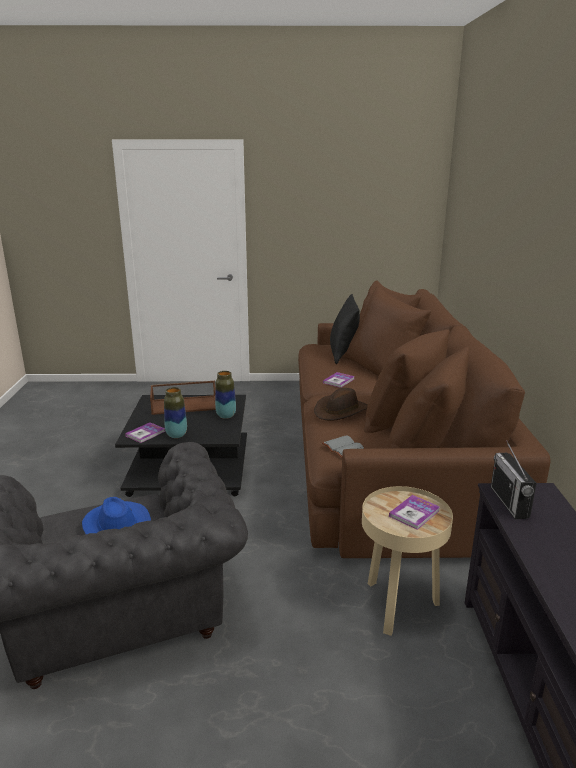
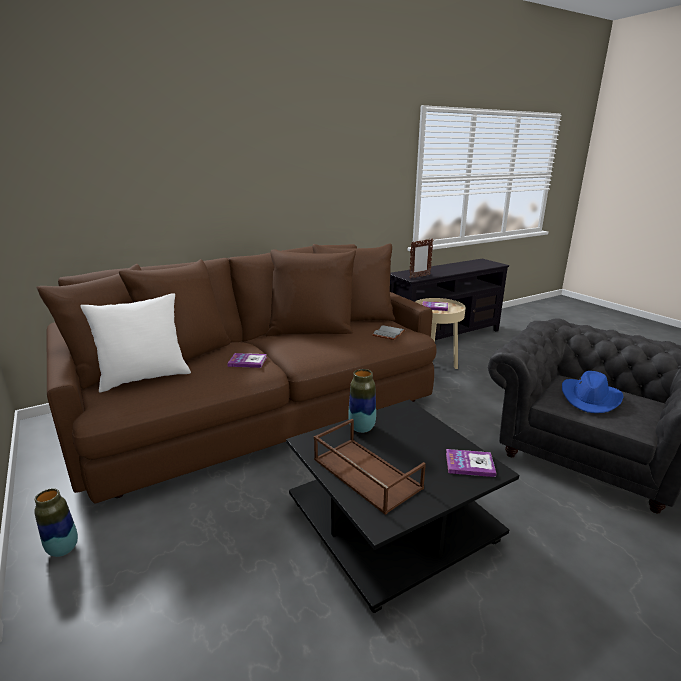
camera: 120 degrees left, 0 degrees up
(176, 435) = (442, 440): vase -> vase (63, 549)
(341, 411) = (325, 346): brown hat -> none
(343, 354) = (145, 378): black pillow -> white pillow
(509, 502) = (419, 276): radio -> picture frame

